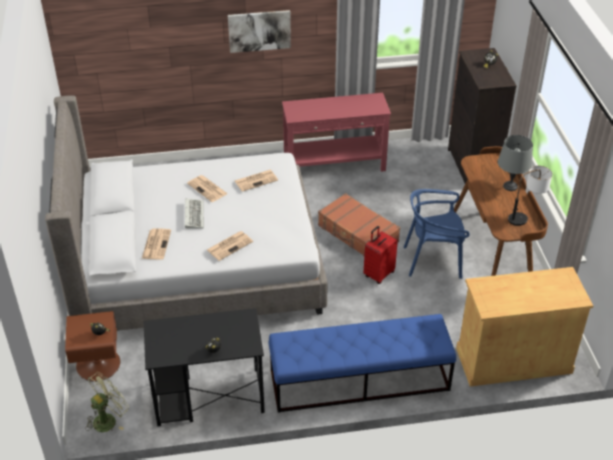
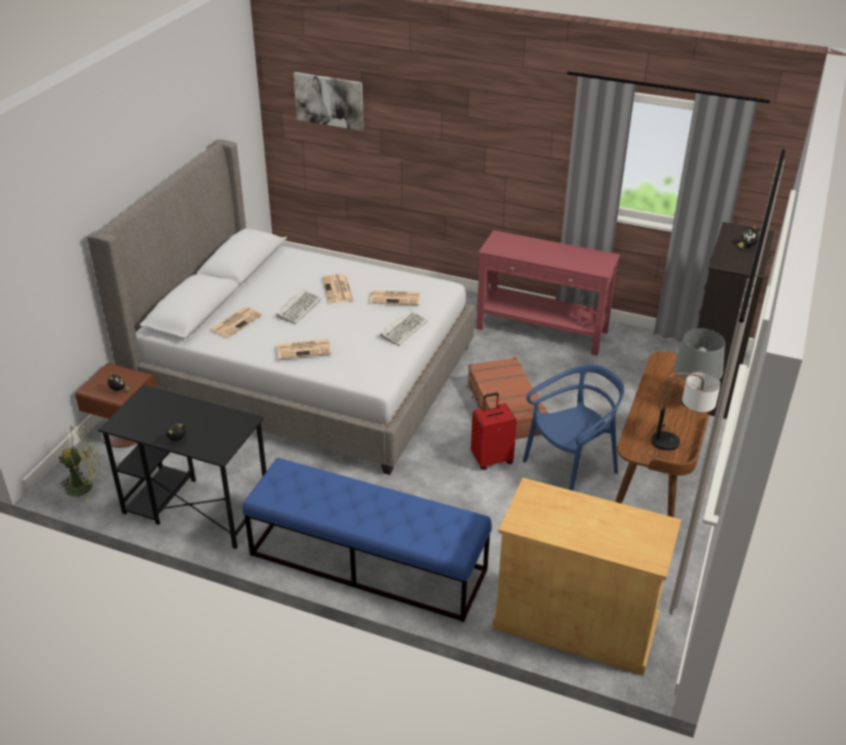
camera: 30 degrees right, 5 degrees down
(259, 30) = (481, 134): picture -> picture (329, 100)
(284, 202) = (404, 329): none -> keyboard
(433, 260) = (571, 470): blue chair -> blue chair turned 120 degrees clockwise

